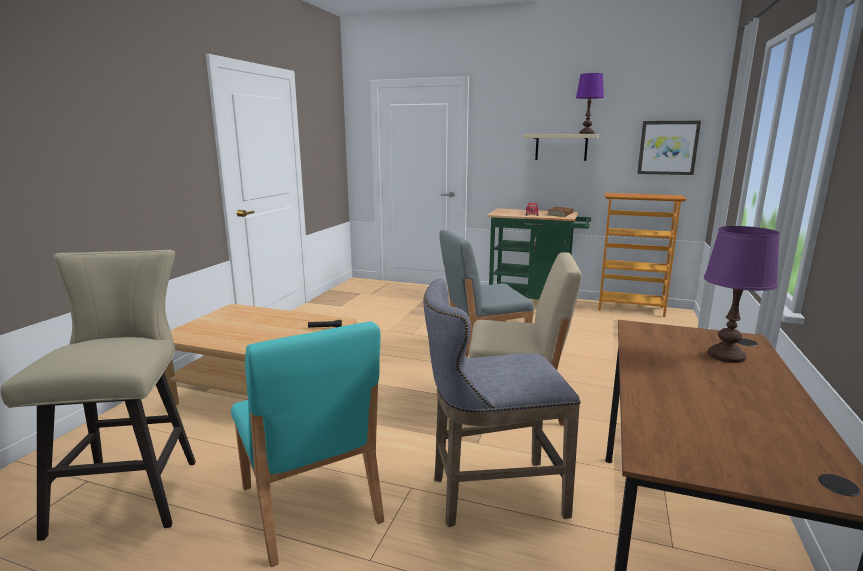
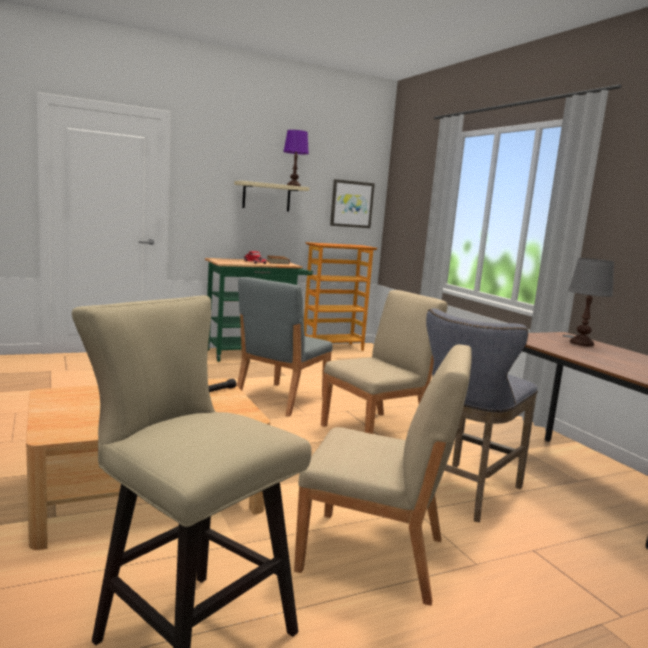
camera: 45 degrees left, 5 degrees down
(310, 505) = (374, 555): turquoise chair -> beige chair
(726, 356) = (581, 343): purple table lamp -> grey table lamp

